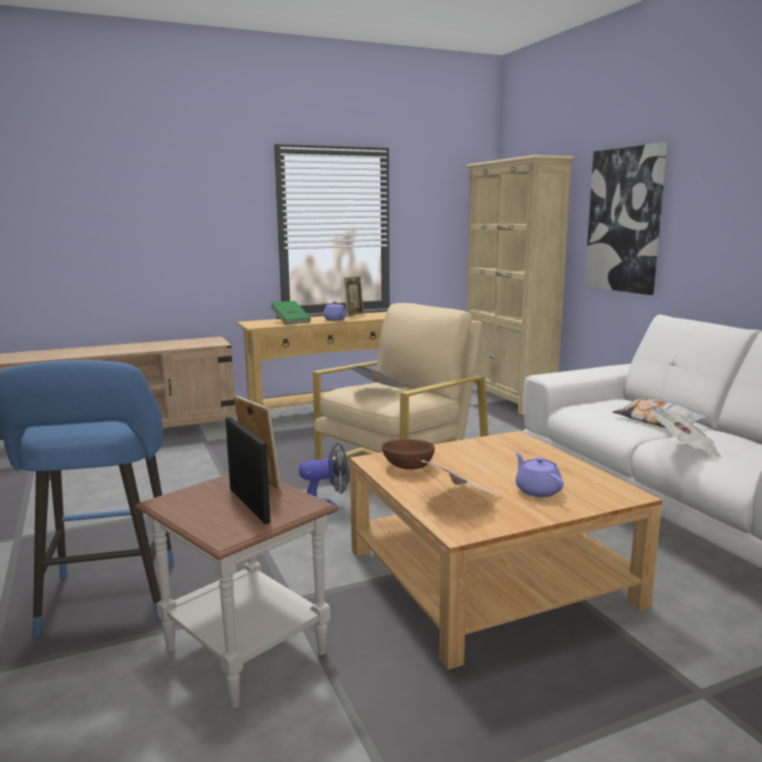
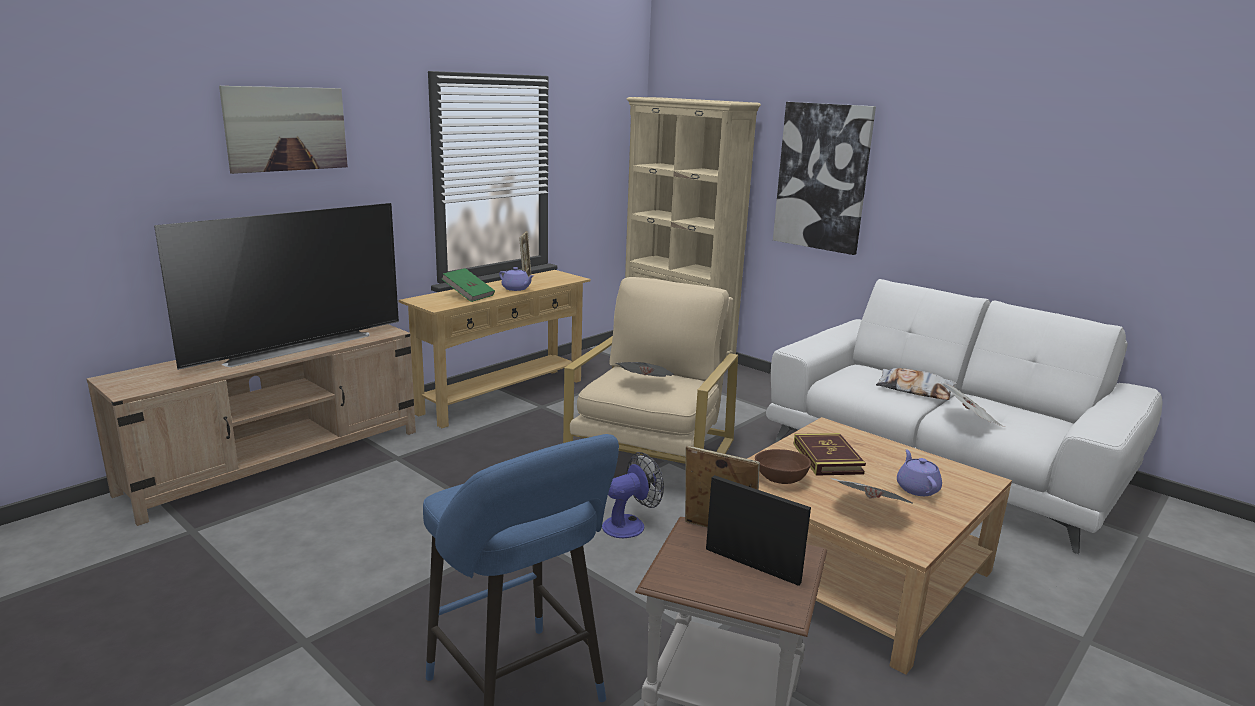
camera: 25 degrees left, 5 degrees up
(143, 346) = (295, 346): none -> television
(153, 186) = (286, 129): none -> picture
(477, 458) = (827, 458): none -> book
(537, 490) = (917, 488): purple teapot -> purple teapot turned 45 degrees clockwise

